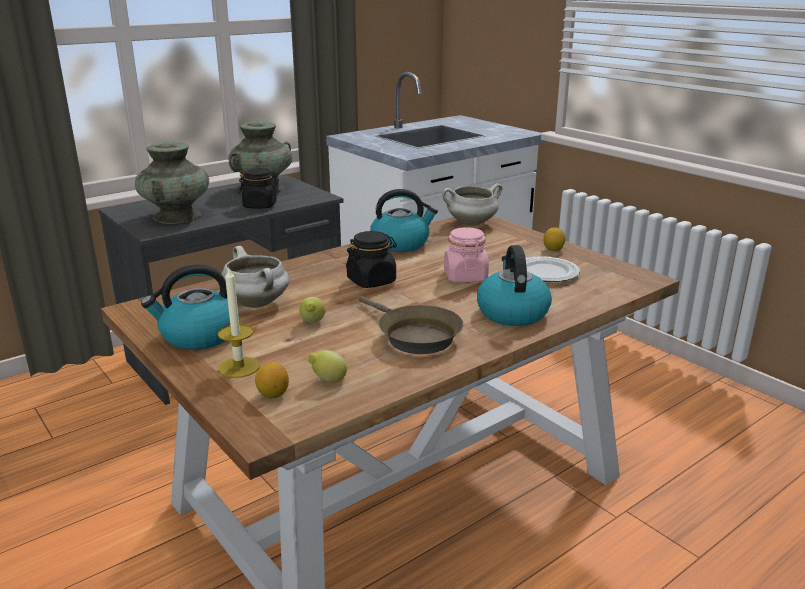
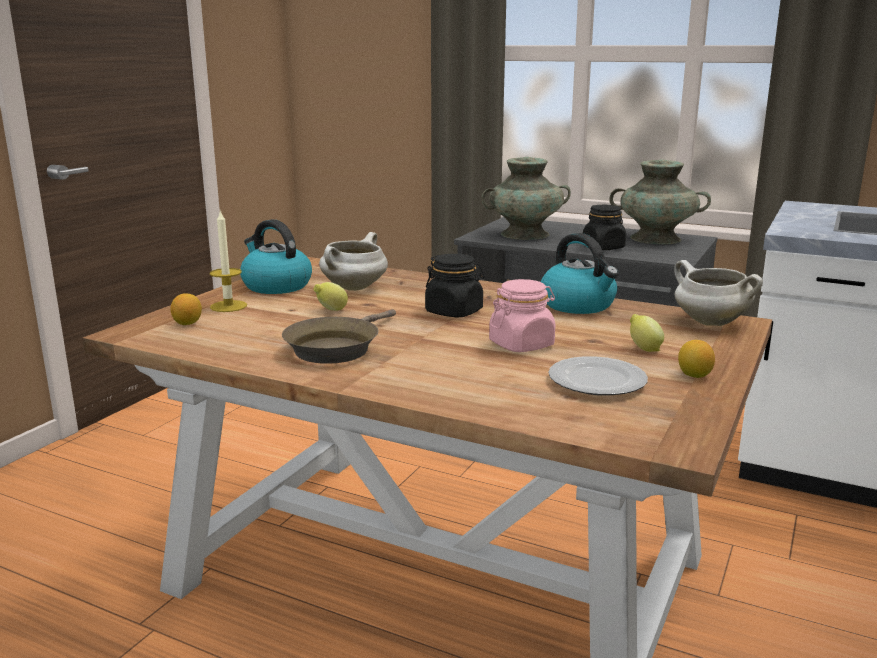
camera: 65 degrees right, 5 degrees down
(328, 381) = (221, 334): lemon -> lemon (643, 349)
(512, 312) = (442, 379): kettle -> none

